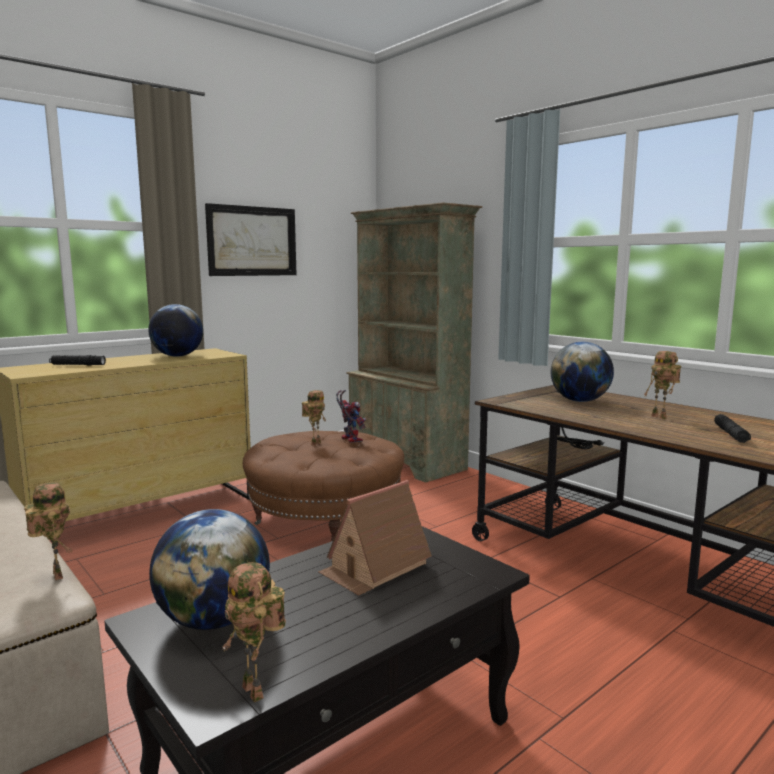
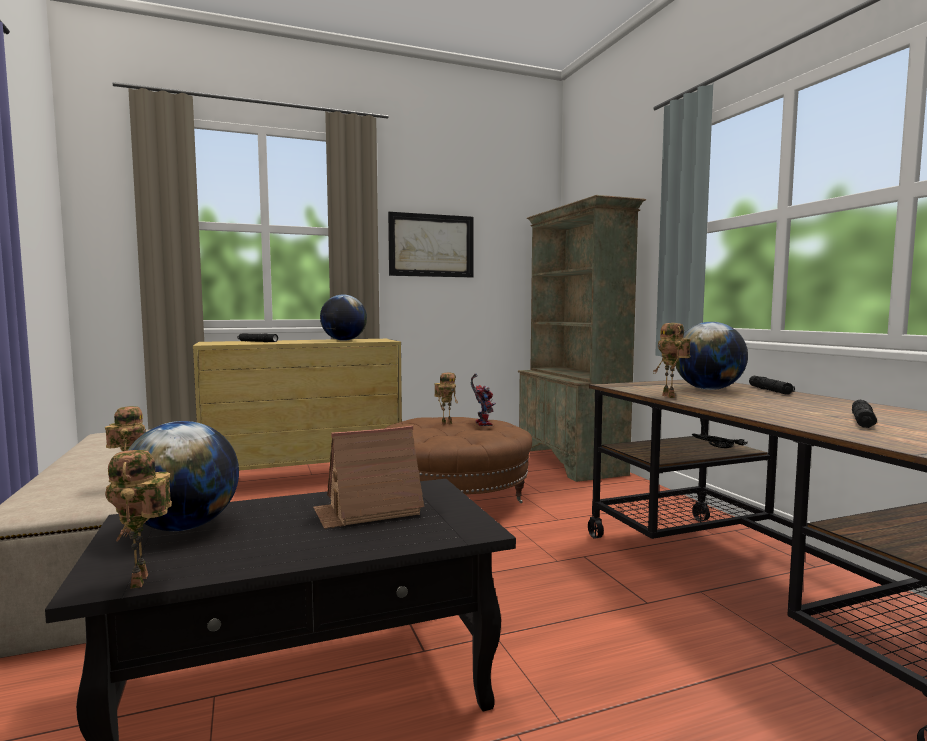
camera: 20 degrees right, 5 degrees down
(626, 399) = (770, 390): none -> black flashlight
(661, 417) = (789, 404): toy robot -> toy robot (671, 396)

